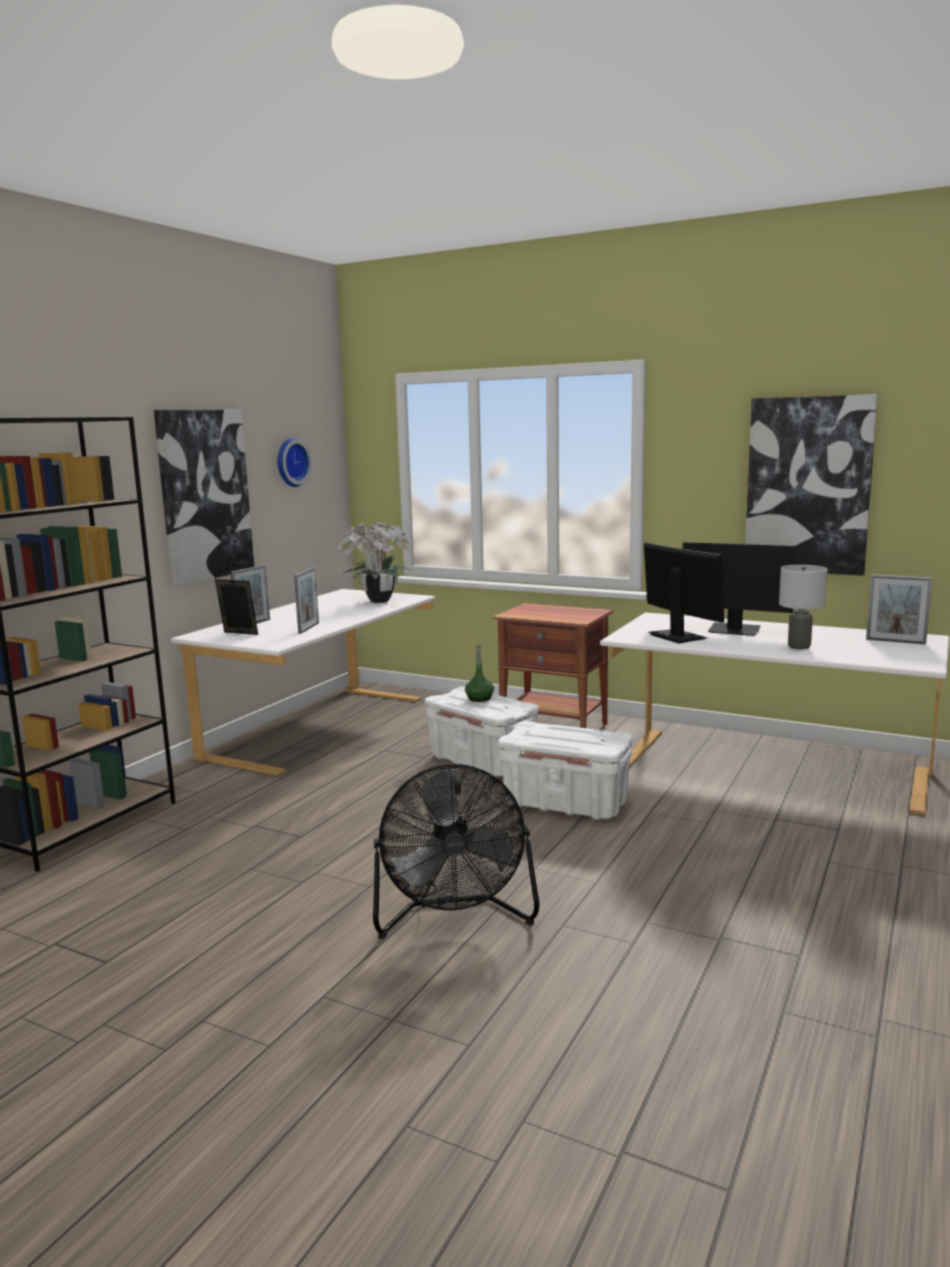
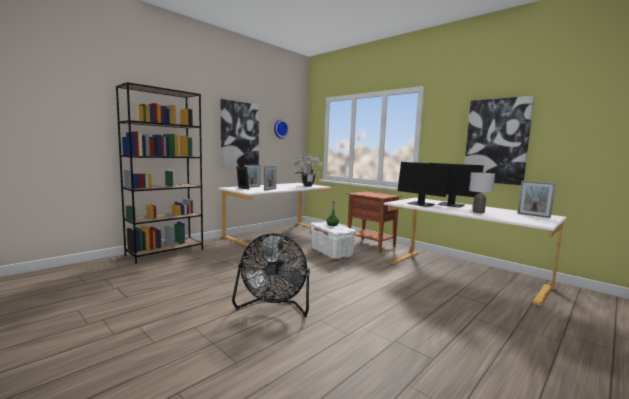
camera: 15 degrees right, 5 degrees down
(566, 804) = (356, 273): white storage box -> none
(677, 636) = (421, 204): monitor -> monitor turned 150 degrees clockwise

